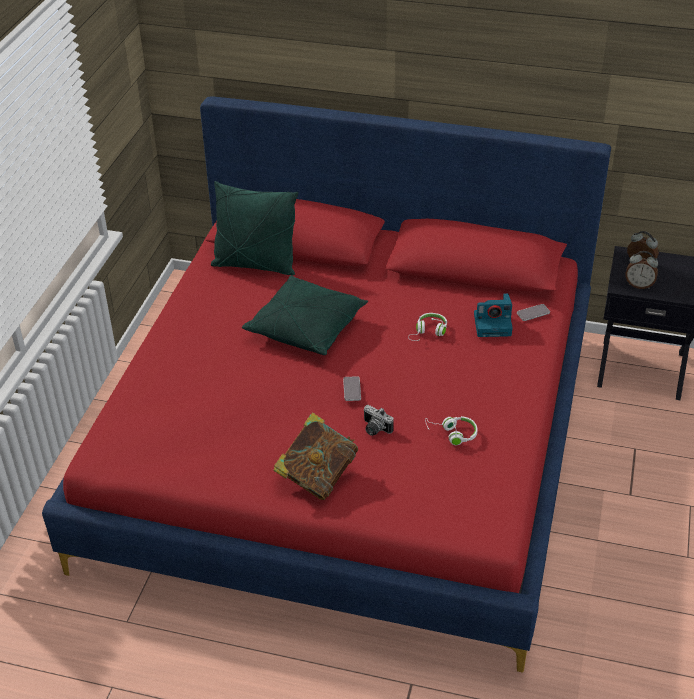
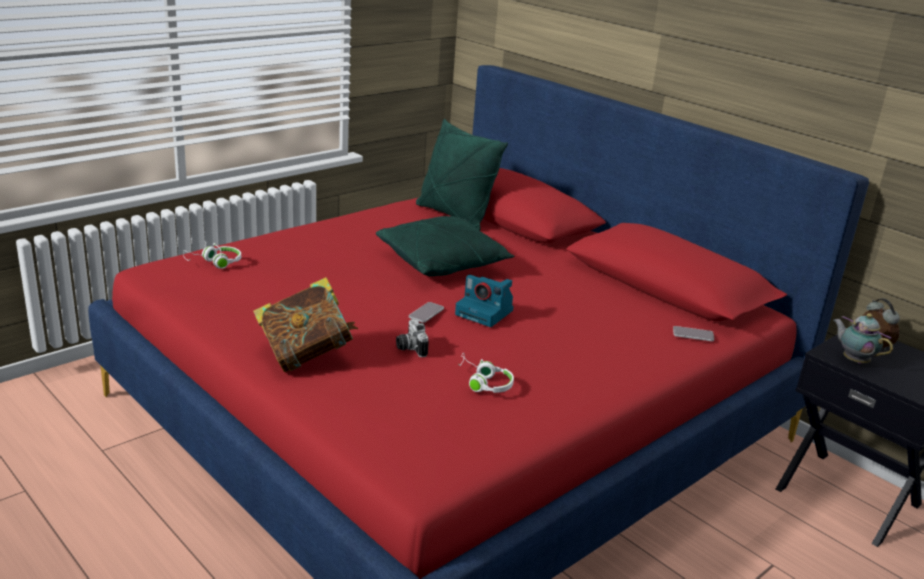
camera: 30 degrees right, 15 degrees down
(428, 332) = (558, 306): white headphones -> white headphones (215, 263)
(493, 324) = (636, 325): camera -> camera (485, 313)
(639, 285) = (853, 360): alarm clock -> teapot

